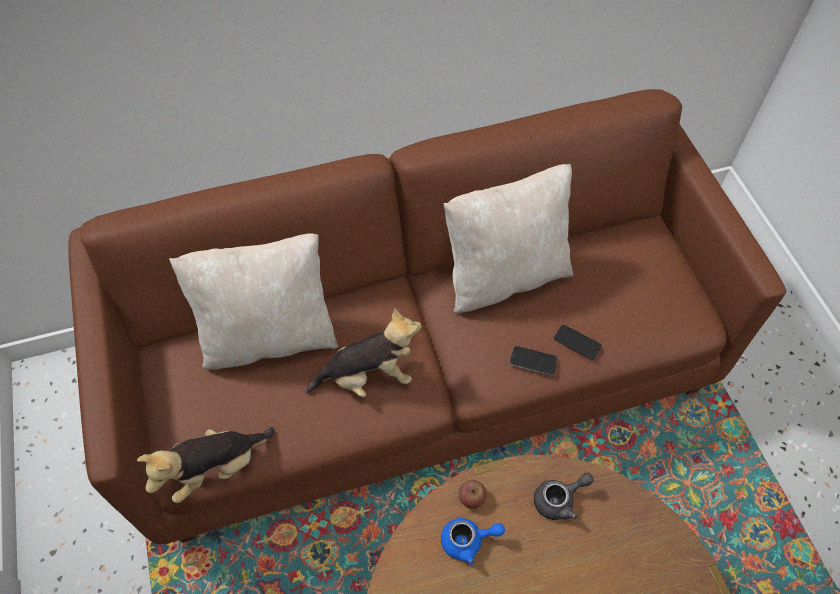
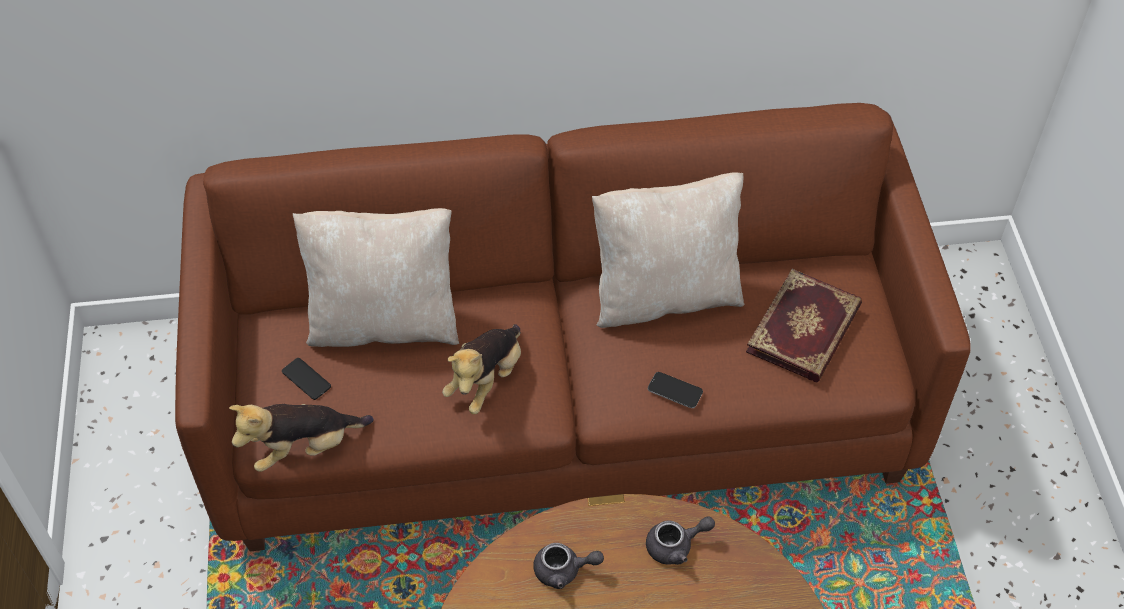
camera: 10 degrees right, 5 degrees down
(368, 376) = (486, 380): plush toy -> plush toy turned 120 degrees clockwise
(468, 541) = (564, 571): blue teapot -> grey teapot
(471, 497) = (578, 528): apple -> none
(577, 342) = (730, 378): phone -> phone (306, 379)
(628, 289) = (805, 329): none -> book

